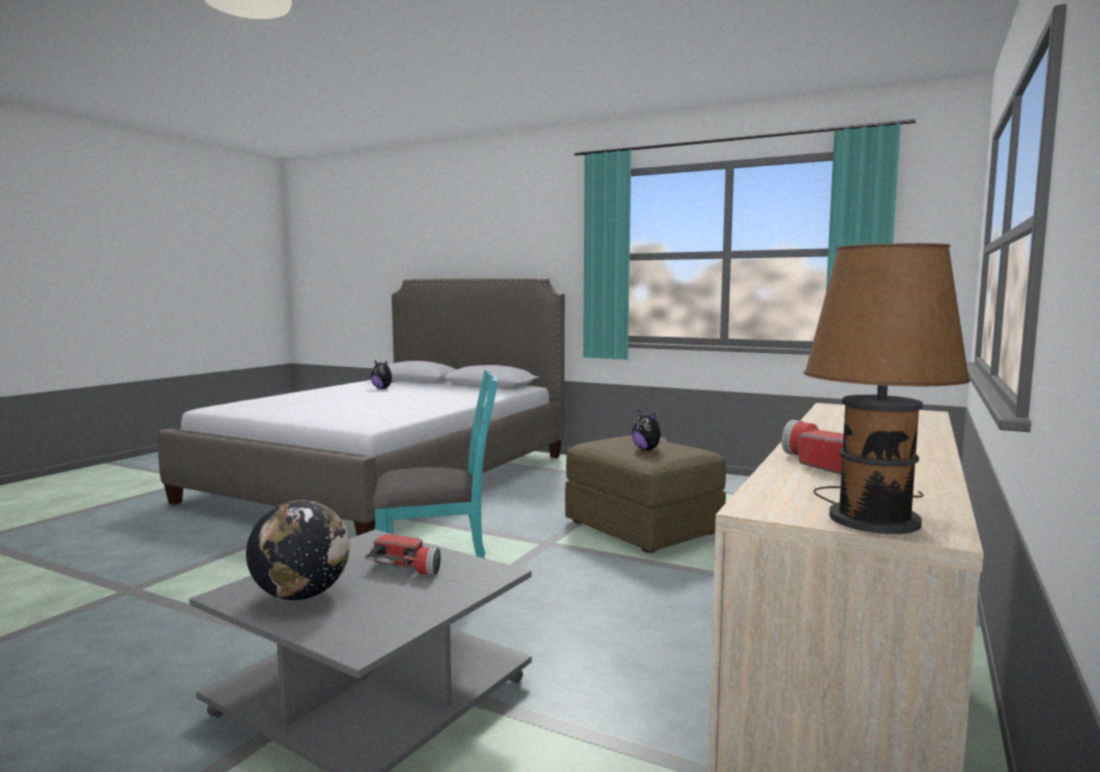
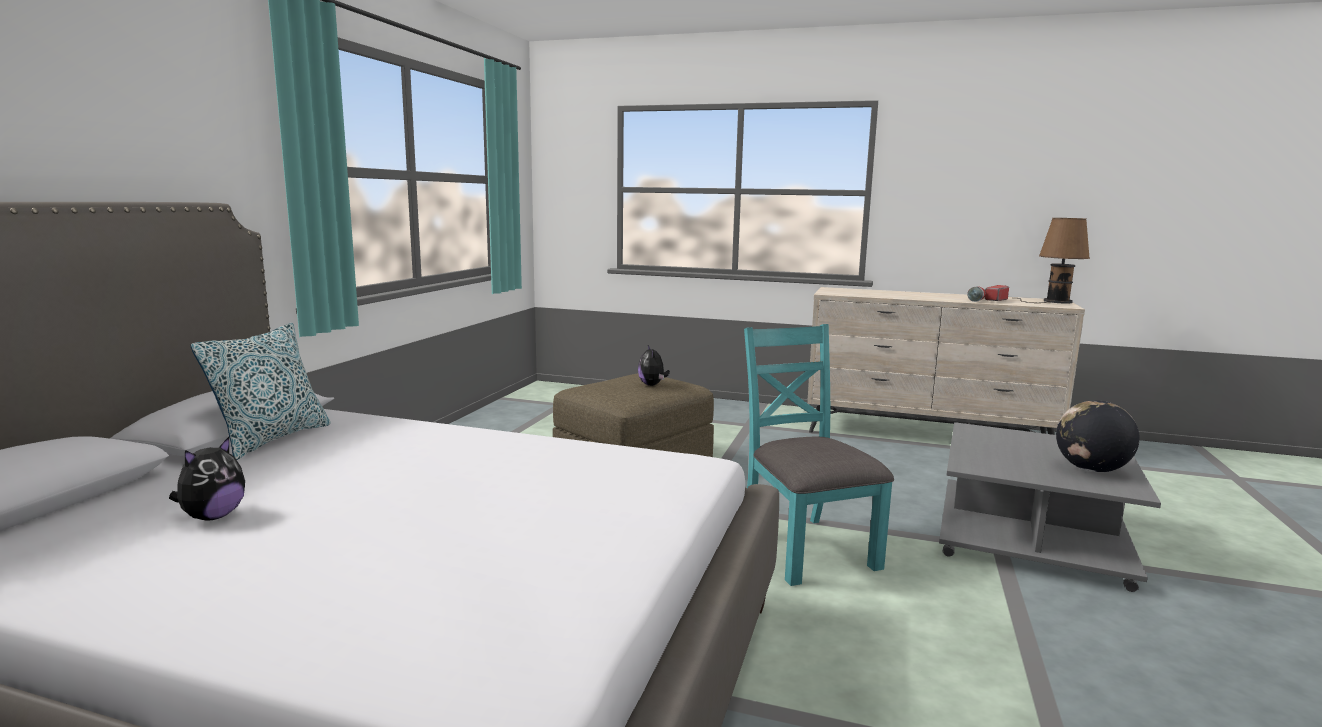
camera: 100 degrees left, 5 degrees up
(407, 568) = (1002, 449): flashlight -> none
(474, 387) = (272, 439): none -> pillow
(647, 450) = (652, 385): plush toy -> plush toy turned 120 degrees clockwise

